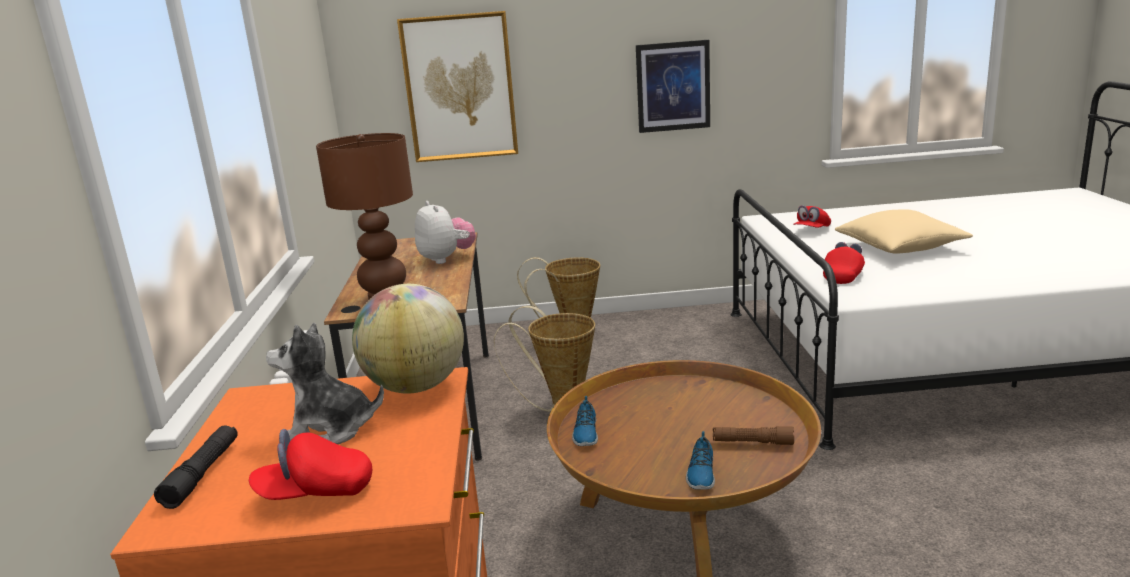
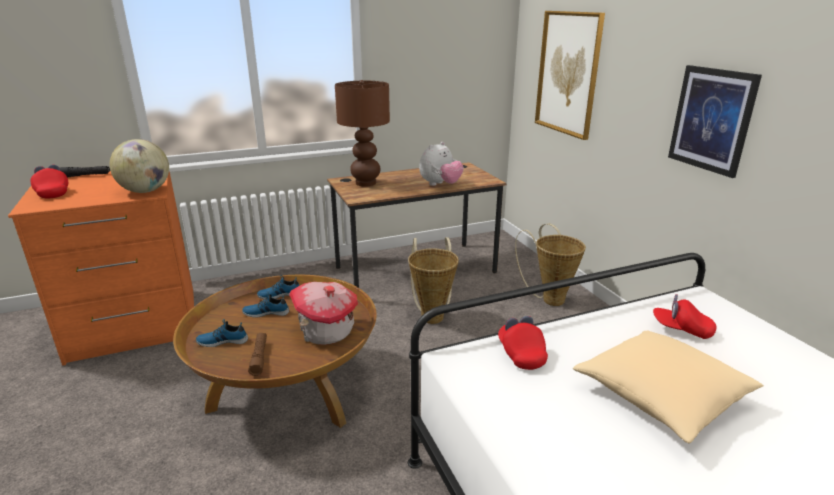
camera: 70 degrees right, 5 degrees up
(330, 430) = (109, 185): plush toy -> none
(634, 442) = (266, 312): none -> shoe
(700, 401) = (326, 331): none -> toy house
(843, 276) = (521, 354): red cap -> red cap turned 120 degrees counterclockwise

